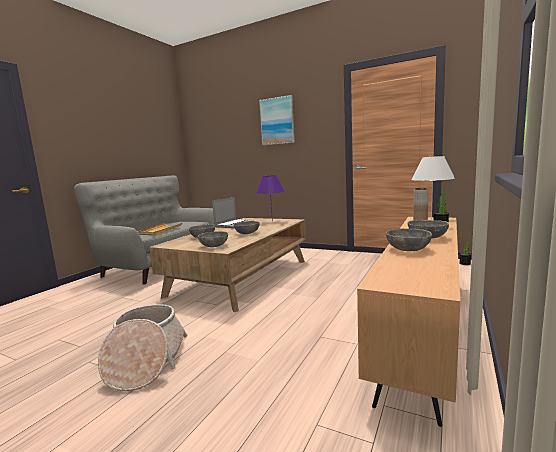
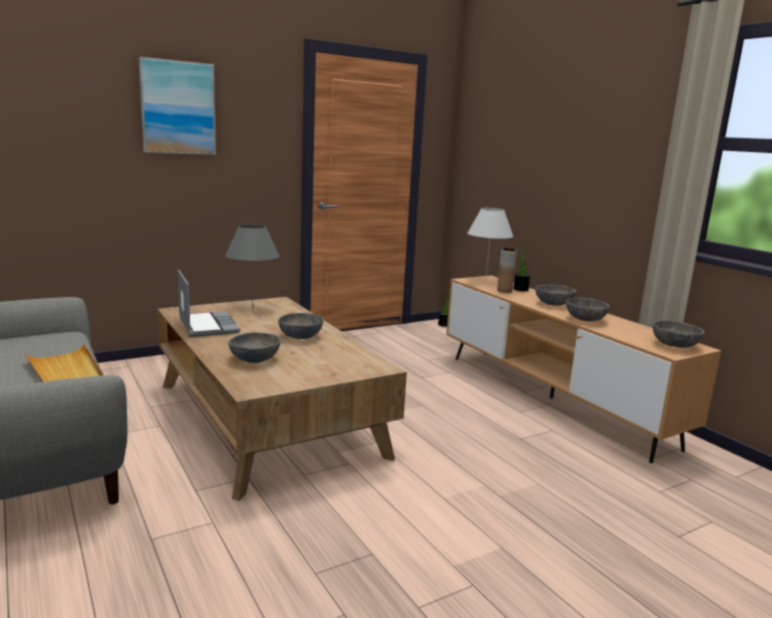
camera: 60 degrees left, 5 degrees up
(146, 361) = (469, 555): basket -> none
(213, 246) = (341, 367): grey bowl -> grey bowl (675, 345)
(272, 221) = (252, 308): purple table lamp -> grey table lamp

